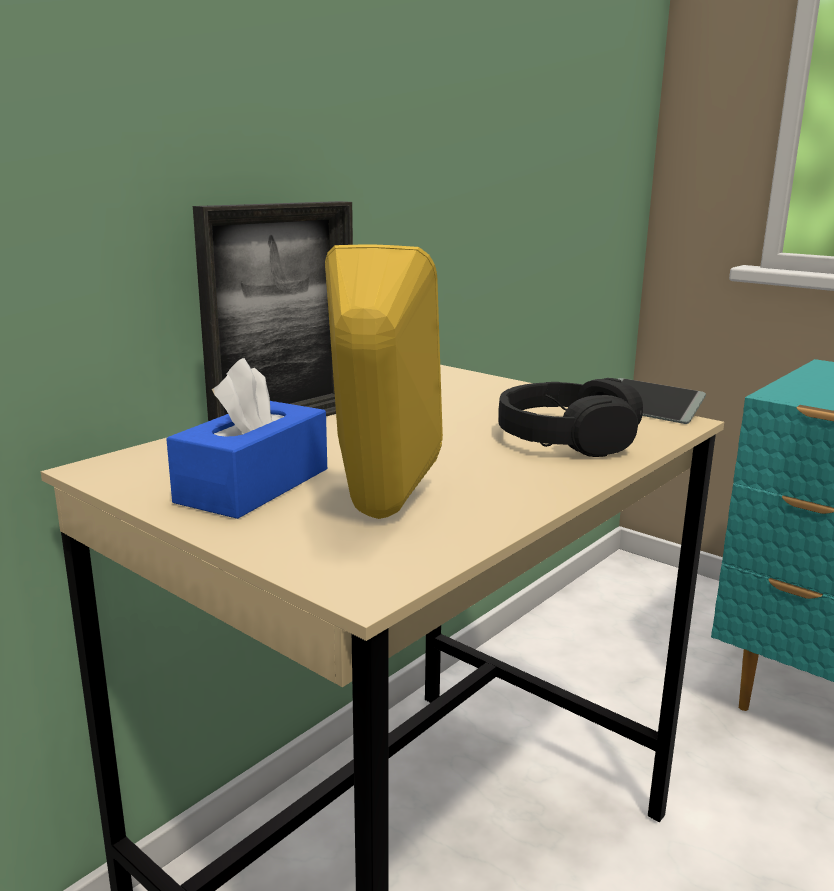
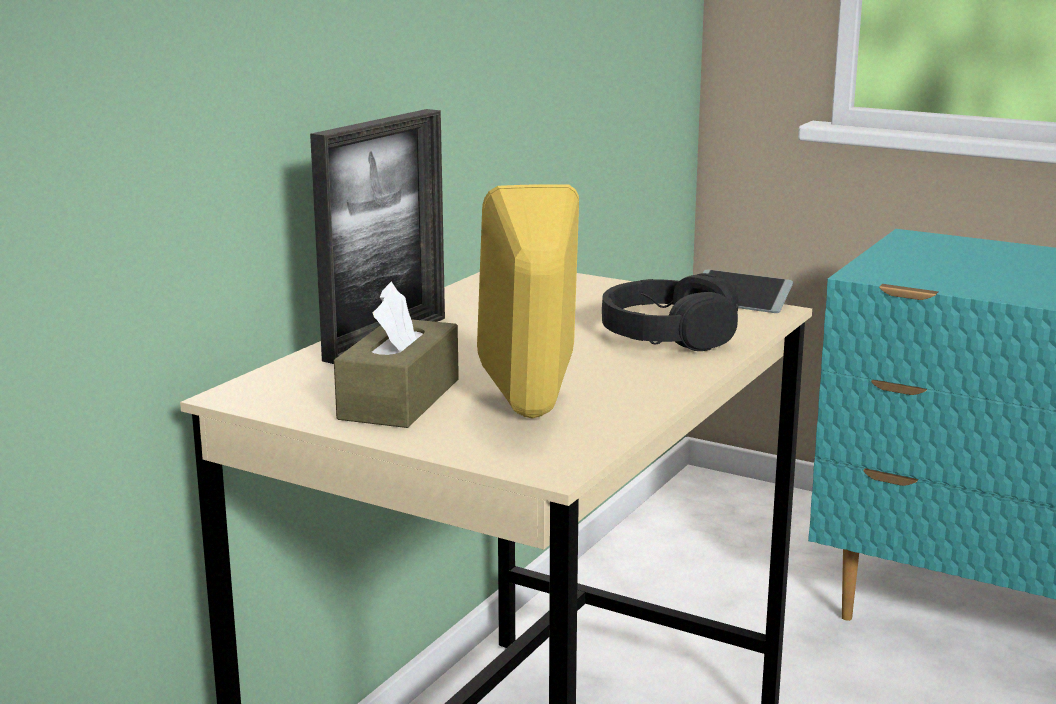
camera: 10 degrees left, 0 degrees up
(253, 485) = (399, 399): blue tissue box -> brown tissue box

